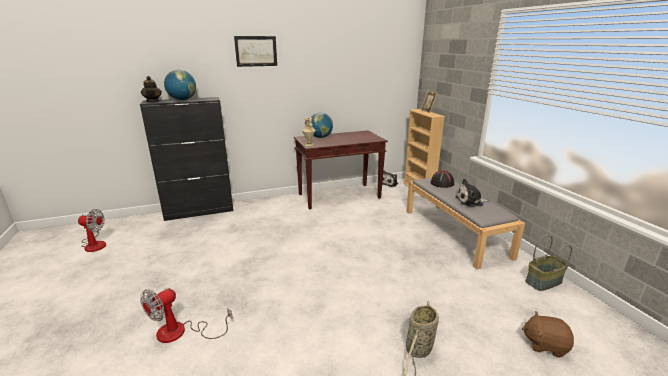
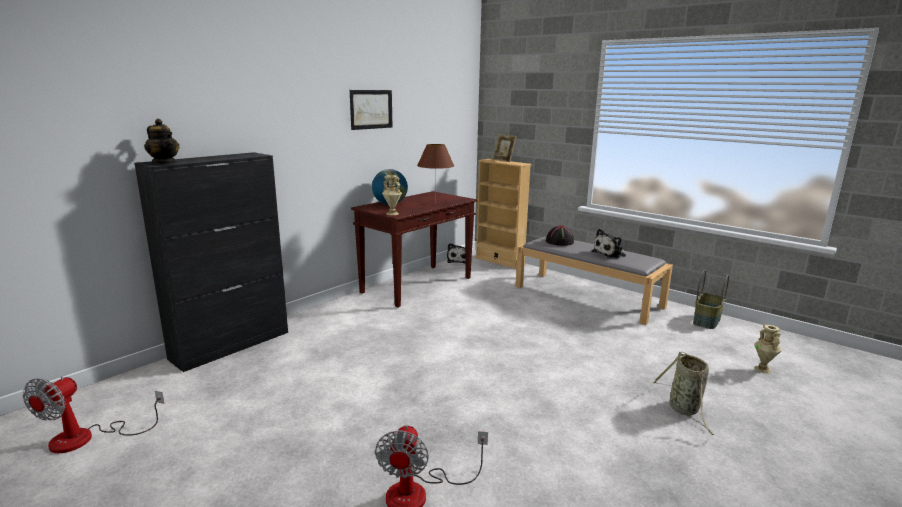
camera: 30 degrees left, 5 degrees down
(94, 244) = (87, 438): fan -> fan turned 135 degrees clockwise
(182, 100) = (209, 158): globe -> none
(256, 51) = (302, 82): picture -> picture (371, 109)
(350, 140) = (435, 203): none -> brown table lamp
(545, 344) = (763, 369): brown plush toy -> beige vase

